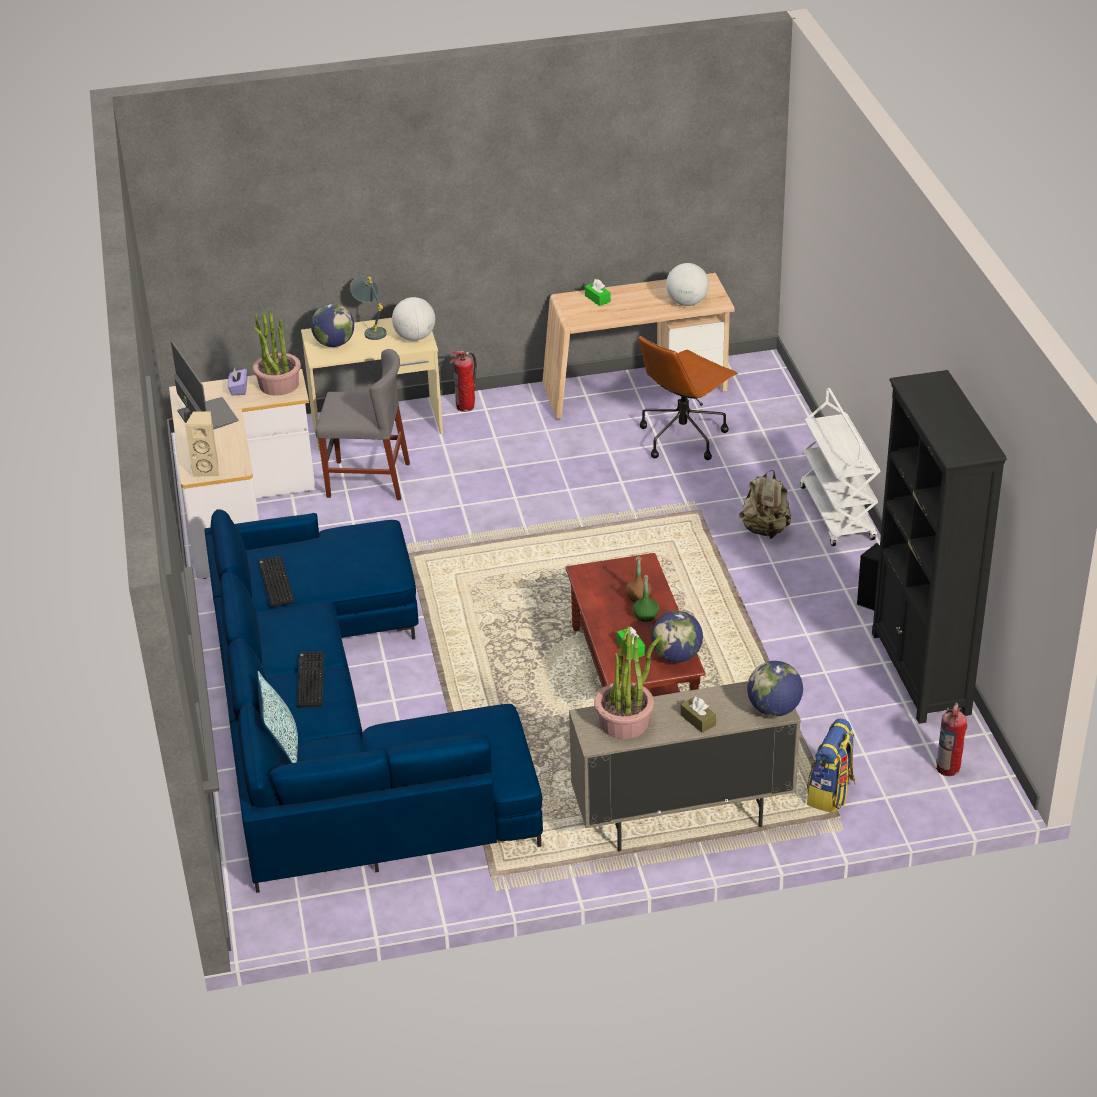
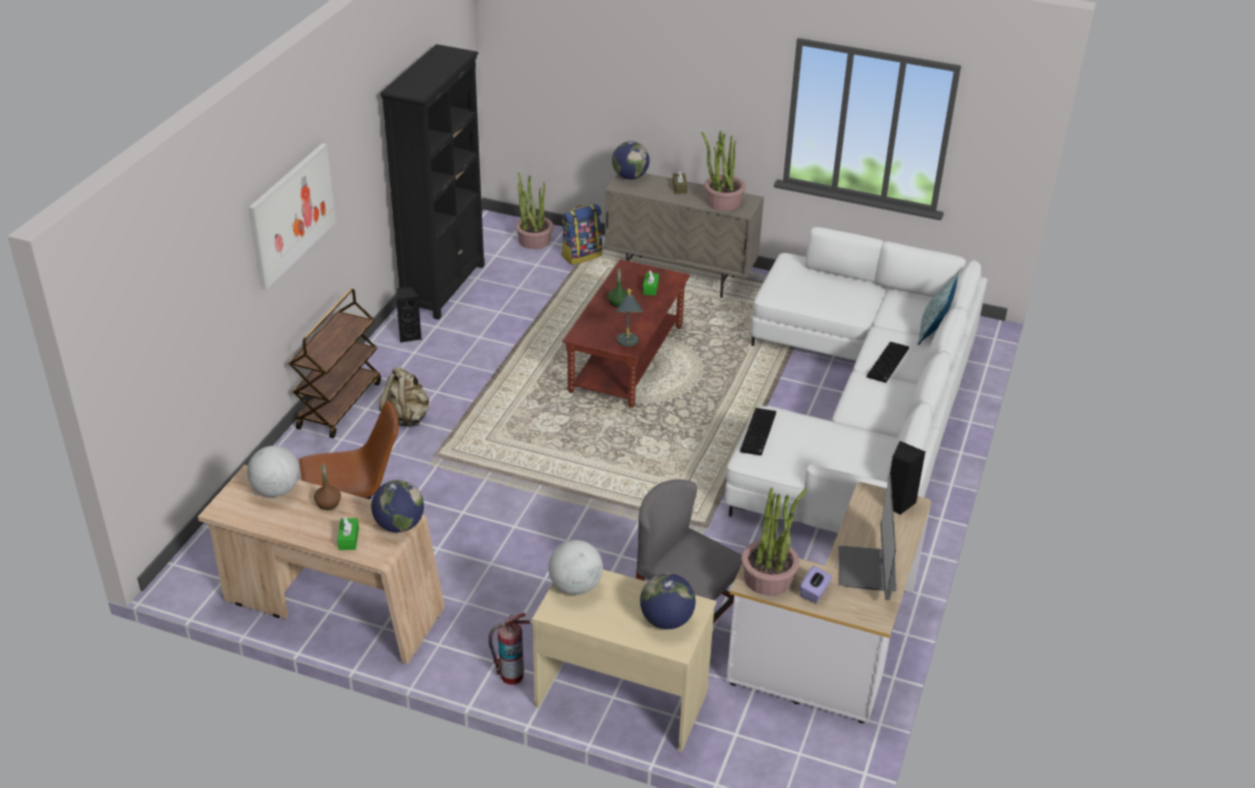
camera: 150 degrees left, 0 degrees up
(208, 470) = (897, 504): beige speaker -> black speaker
(275, 582) = (872, 447): keyboard -> keyboard (759, 433)
(340, 728) = (859, 412): blue sofa -> white sofa
(371, 330) = (612, 620): grey table lamp -> grey table lamp (627, 345)
(638, 596) = (609, 316): brown bottle -> brown bottle (328, 503)
(676, 656) = (626, 273): globe -> globe (399, 525)
(838, 514) = (339, 404): white cart -> brown cart
(882, 315) = (291, 214): none -> picture
(911, 788) = (534, 240): none -> potted plant
(948, 768) = (500, 241): fire extinguisher -> none

